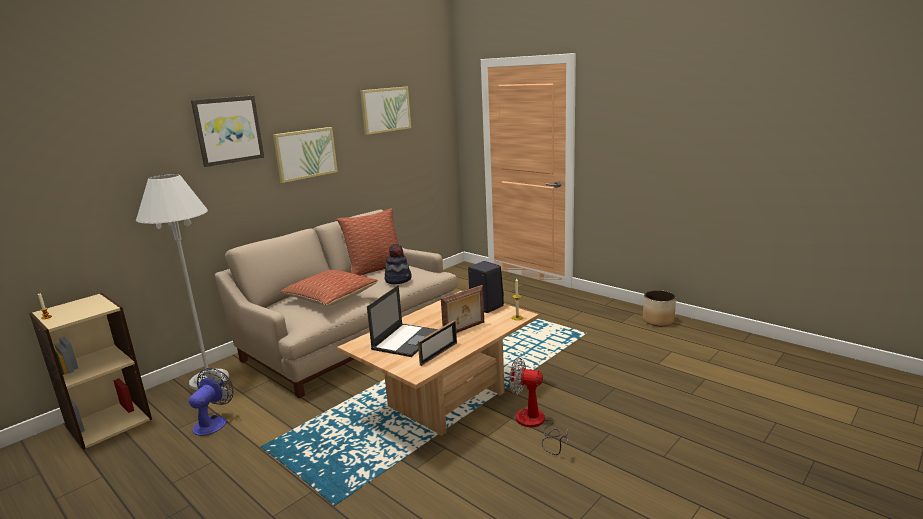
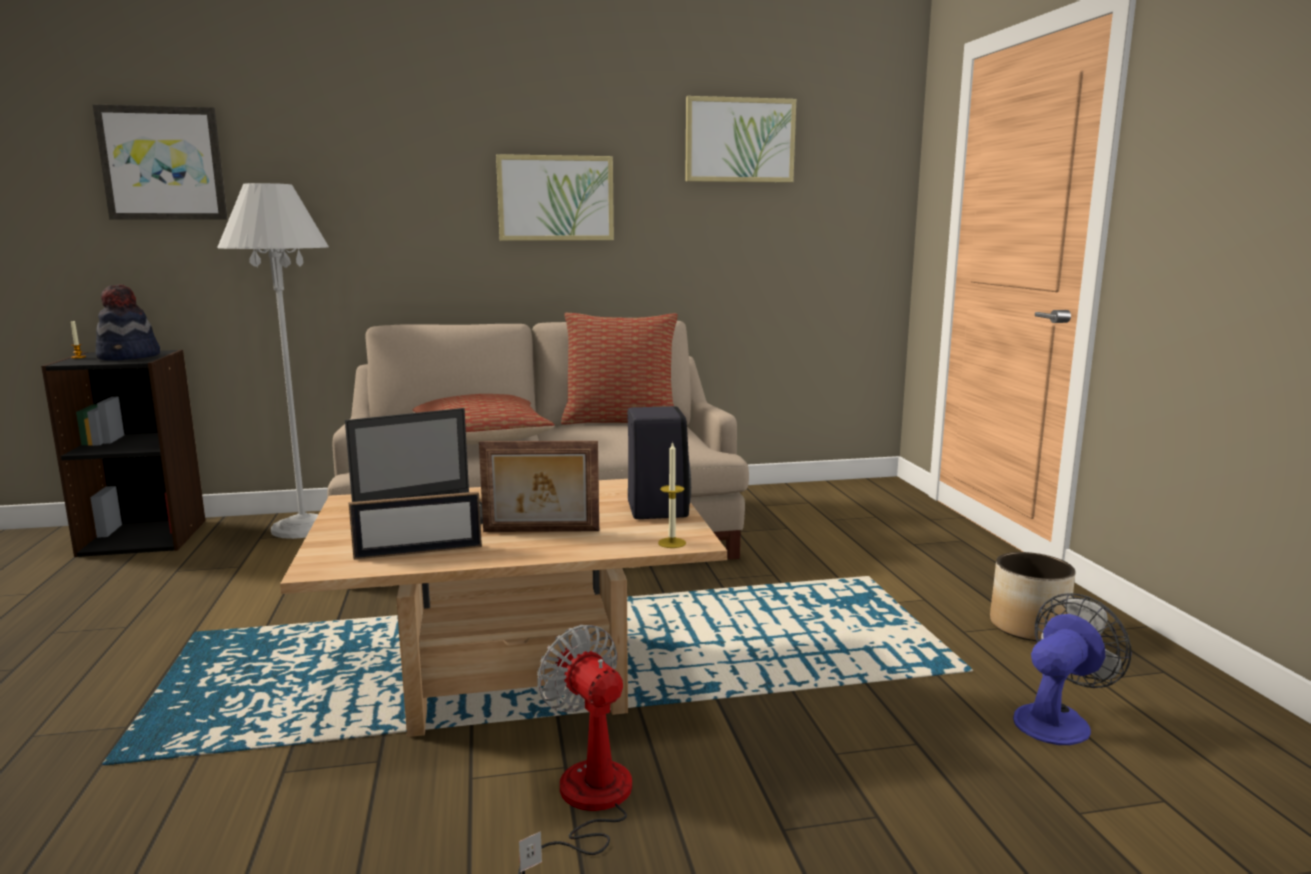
camera: 35 degrees right, 5 degrees down
(108, 422) = (144, 537): beige bookcase -> black bookcase
(213, 422) = (215, 579): fan -> fan (1058, 719)
(228, 130) = (416, 137): picture -> picture (163, 164)
(398, 279) = (618, 440): hat -> hat (129, 357)
(658, 320) = (1217, 713): planter -> planter (1028, 627)

